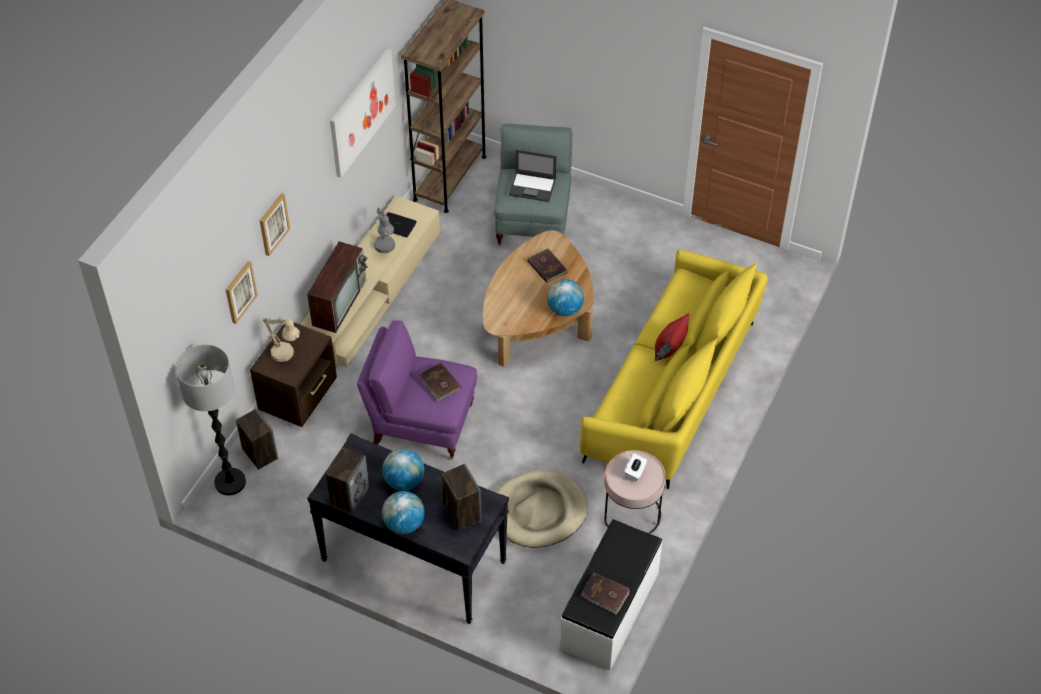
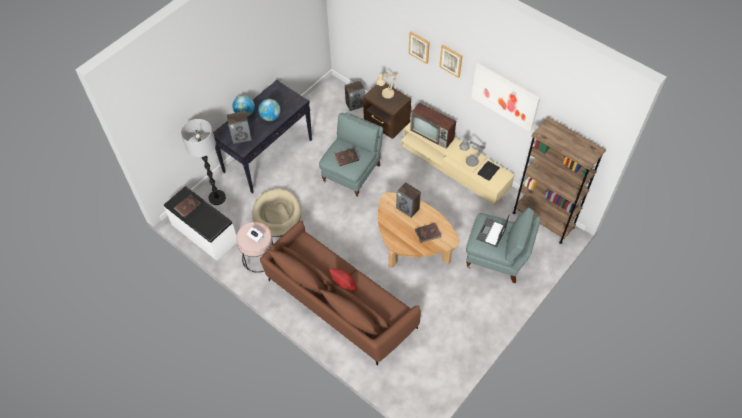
camera: 105 degrees right, 5 degrees up
(230, 482) = (341, 91): floor lamp -> floor lamp (217, 198)
(240, 291) = (388, 41): picture -> picture (451, 60)
(349, 496) = (270, 95): speaker -> speaker (408, 208)
(422, 424) = (352, 173): purple armchair -> grey armchair
(564, 309) = (390, 235): globe -> none
(674, 388) = (338, 303): yellow sofa -> brown sofa

